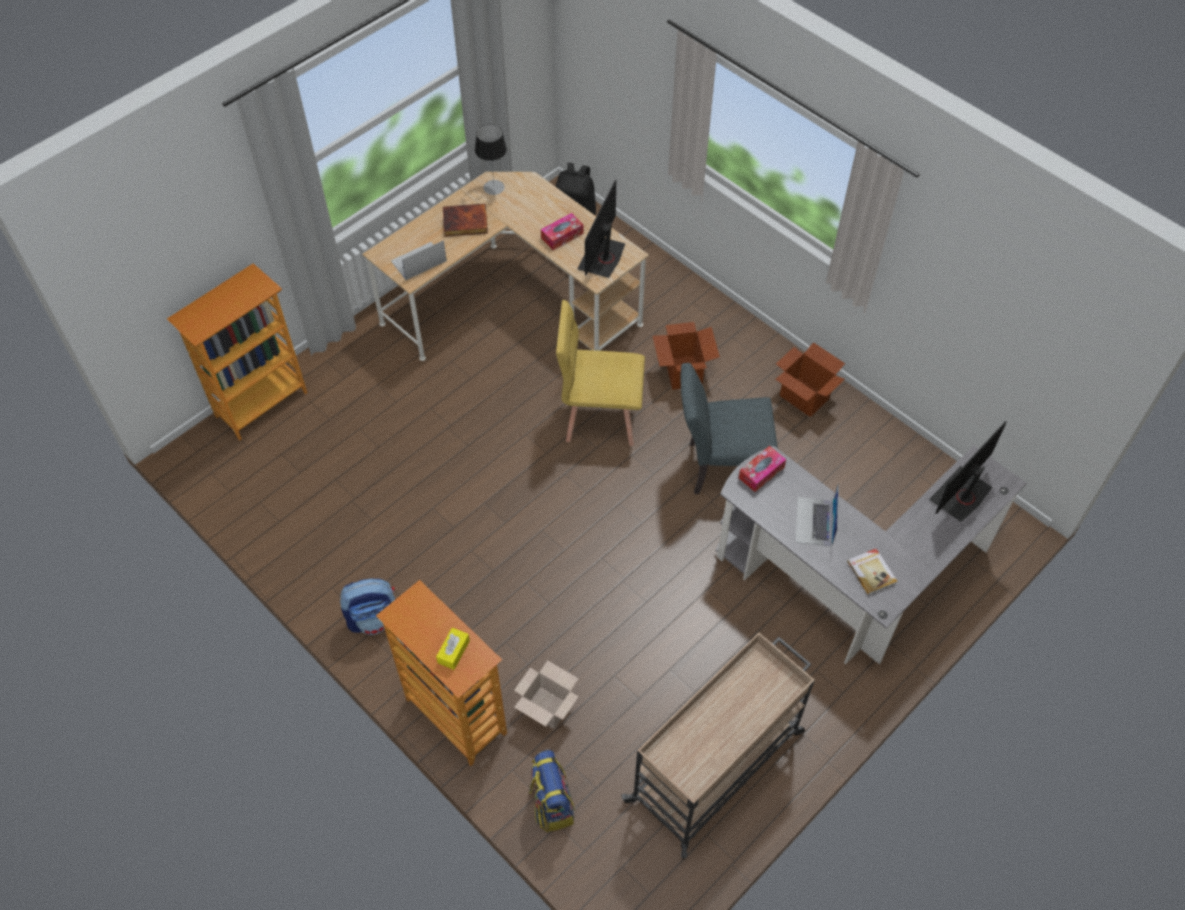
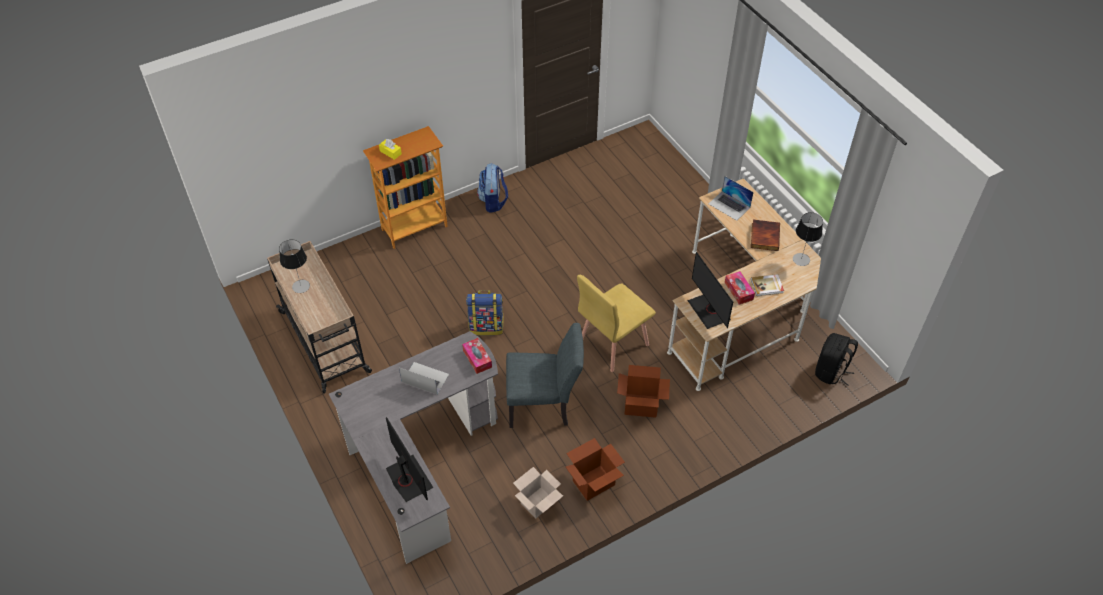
camera: 105 degrees right, 5 degrees down
(261, 403) = (674, 167): bookcase -> none
(418, 261) = (729, 205): laptop -> laptop turned 150 degrees clockwise
(548, 707) = (400, 270): cardboard box -> cardboard box (538, 503)
(551, 803) = (342, 260): backpack -> backpack (486, 326)
(600, 416) = (612, 343): yellow chair -> yellow chair turned 150 degrees counterclockwise
(602, 257) = (709, 310): monitor -> monitor turned 150 degrees counterclockwise
(719, 740) = (301, 286): none -> table lamp
(720, 467) = (544, 405): grey chair -> grey chair turned 75 degrees clockwise
(872, 572) = (371, 399): book -> book (767, 286)

